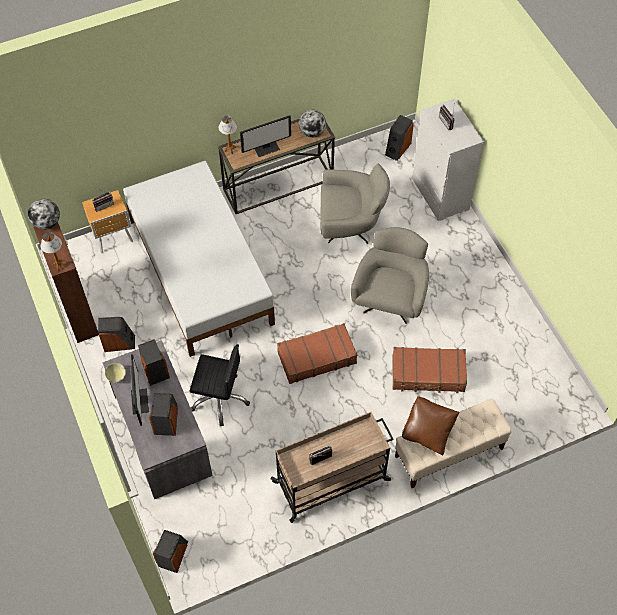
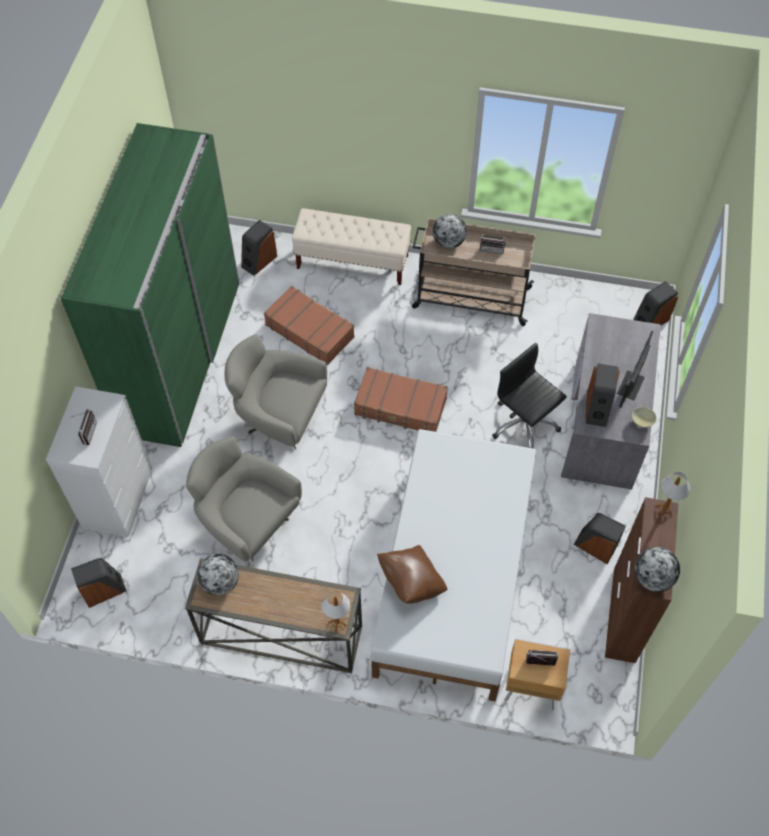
camera: 145 degrees left, 0 degrees up
(166, 420) = (613, 353): speaker -> speaker (259, 261)
(266, 148) = (292, 597): monitor -> none
(359, 445) = (448, 242): none -> globe
(390, 299) = (280, 419): grey armchair -> grey armchair turned 60 degrees clockwise
(428, 431) = (372, 243): brown pillow -> brown pillow (411, 582)
(497, 298) = (179, 357): none -> green wardrobe

